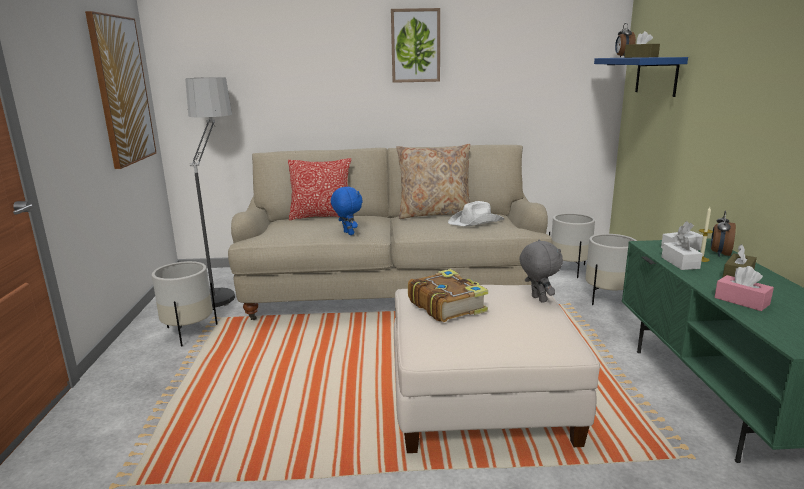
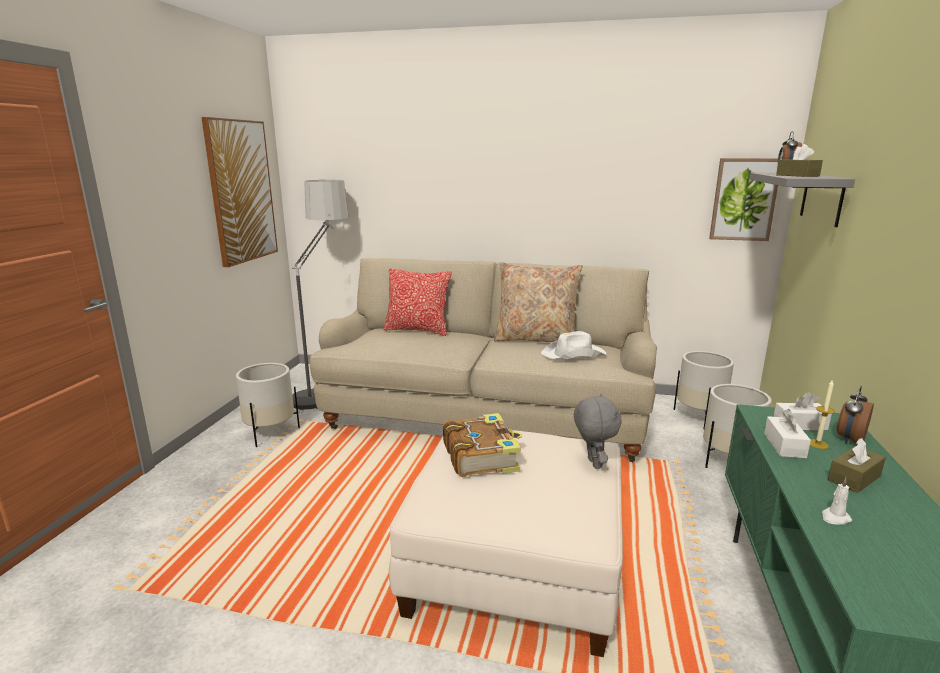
camera: 15 degrees right, 0 degrees up
(347, 233) = (429, 353): blue plush toy -> none
(415, 46) = (540, 152): picture -> picture (744, 199)
(656, 75) = (822, 198): blue shelf -> grey shelf
(741, 301) = (835, 518): pink tissue box -> white candle

